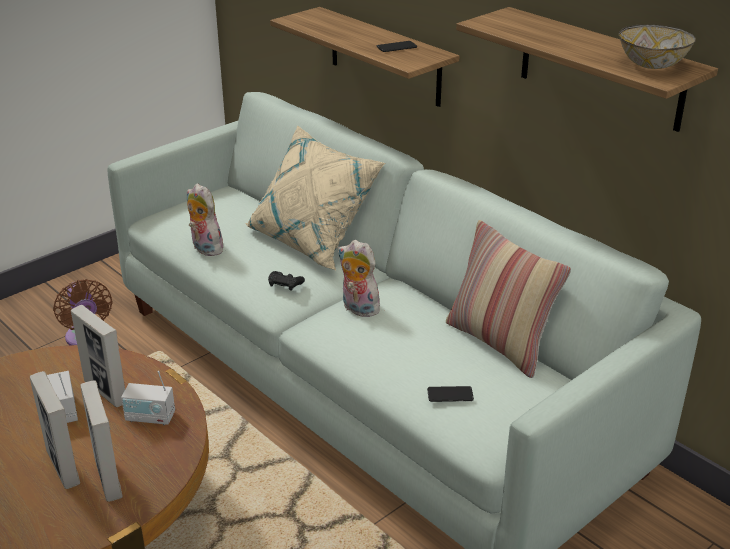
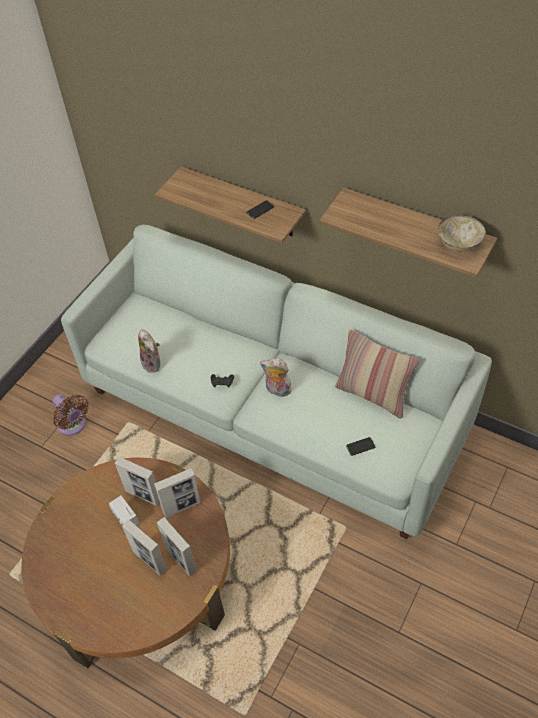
camera: 15 degrees left, 20 degrees up
(150, 417) = (182, 507): radio -> picture frame
(204, 248) = (153, 363): plush toy -> plush toy turned 150 degrees counterclockwise
(313, 240) = (221, 336): beige pillow -> none

